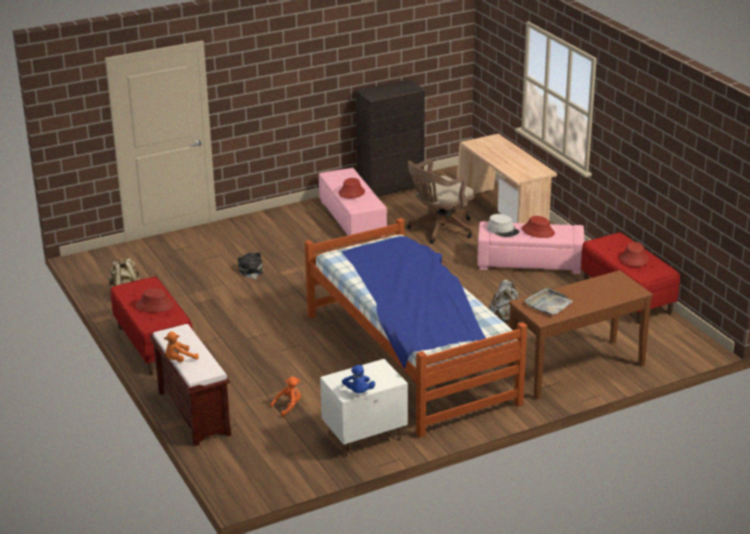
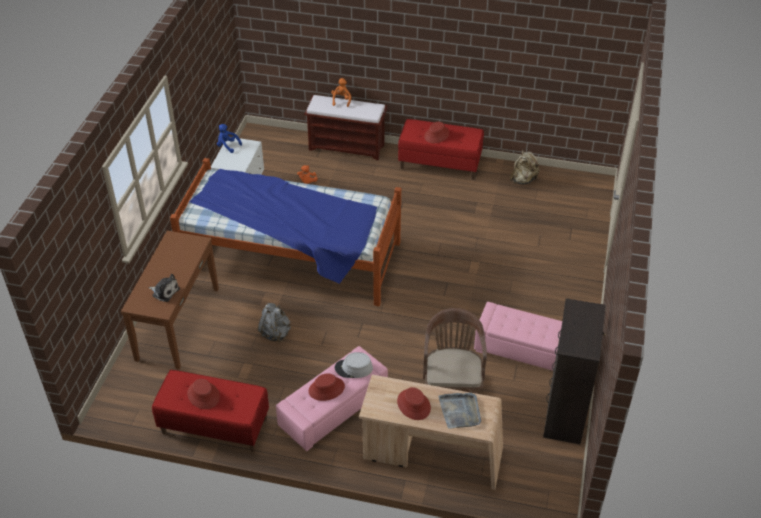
camera: 130 degrees right, 15 degrees up
(251, 271) = (494, 248): plush toy -> plush toy (164, 291)
(351, 193) = (524, 322): red hat -> red hat (414, 405)
(548, 304) = (182, 252): grey tray -> grey tray (460, 411)

